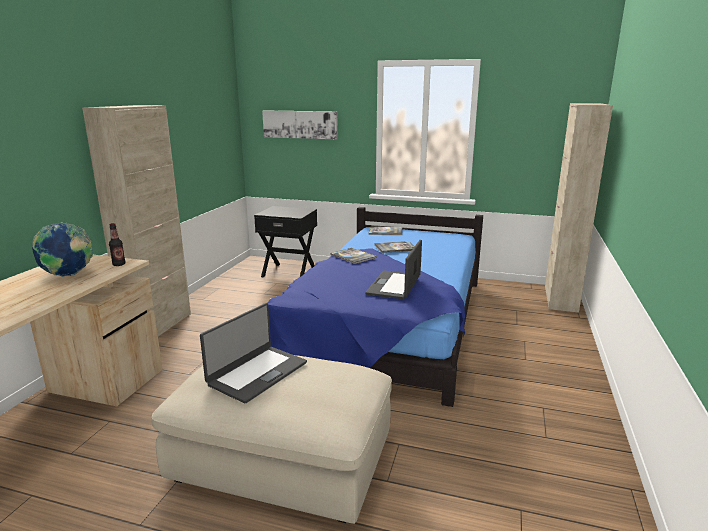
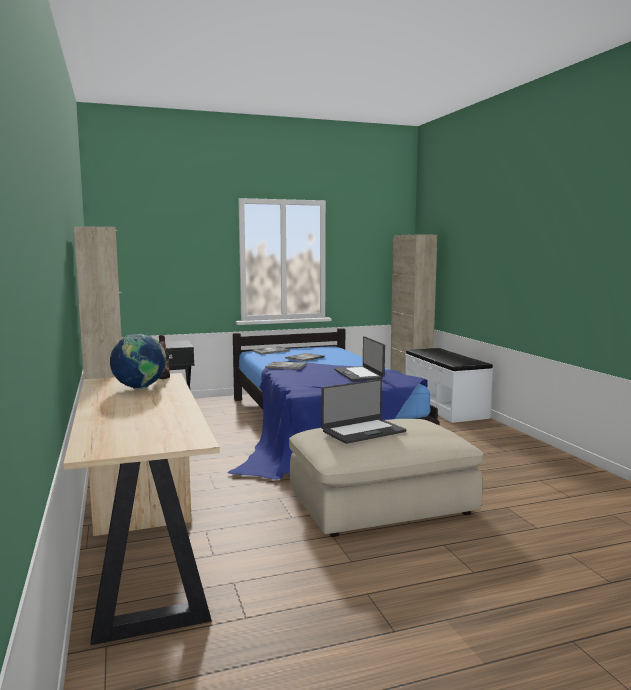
camera: 35 degrees left, 10 degrees down
(257, 373) = (363, 431): laptop -> laptop turned 60 degrees clockwise
(300, 124) = (160, 257): picture -> none
(564, 339) = (445, 407): none -> white bench

